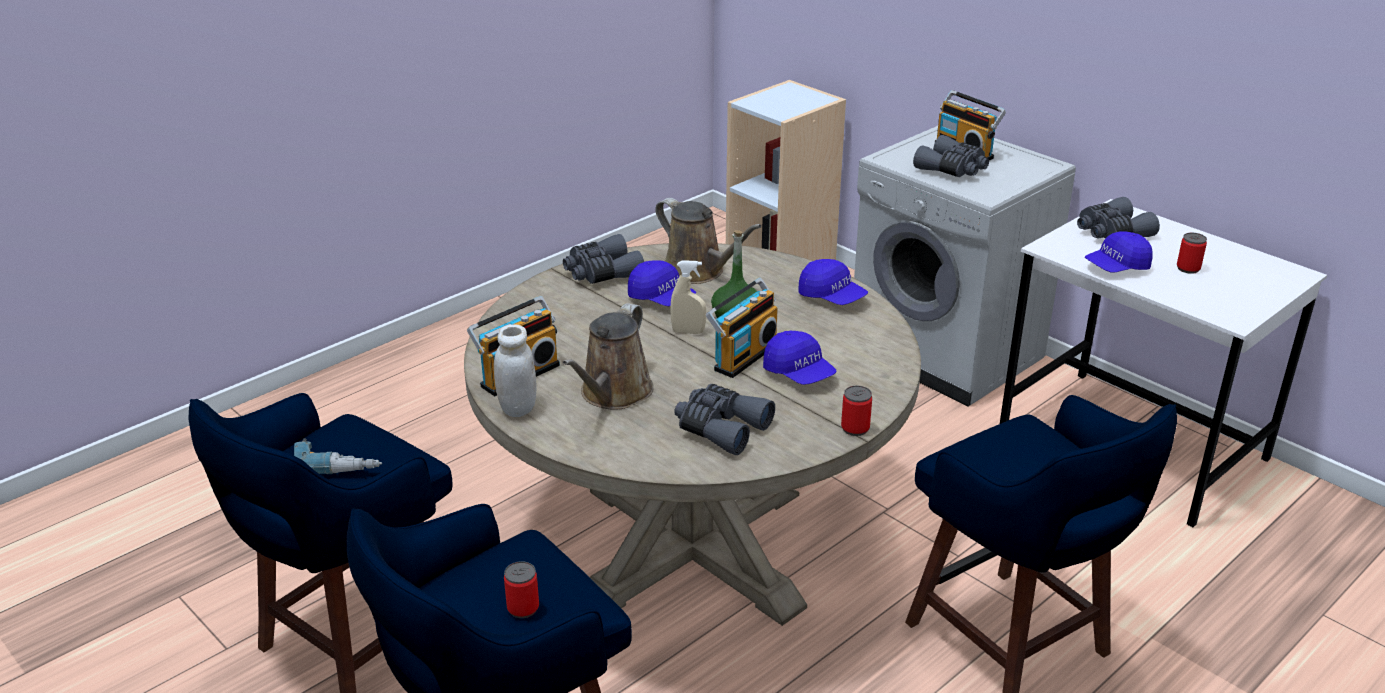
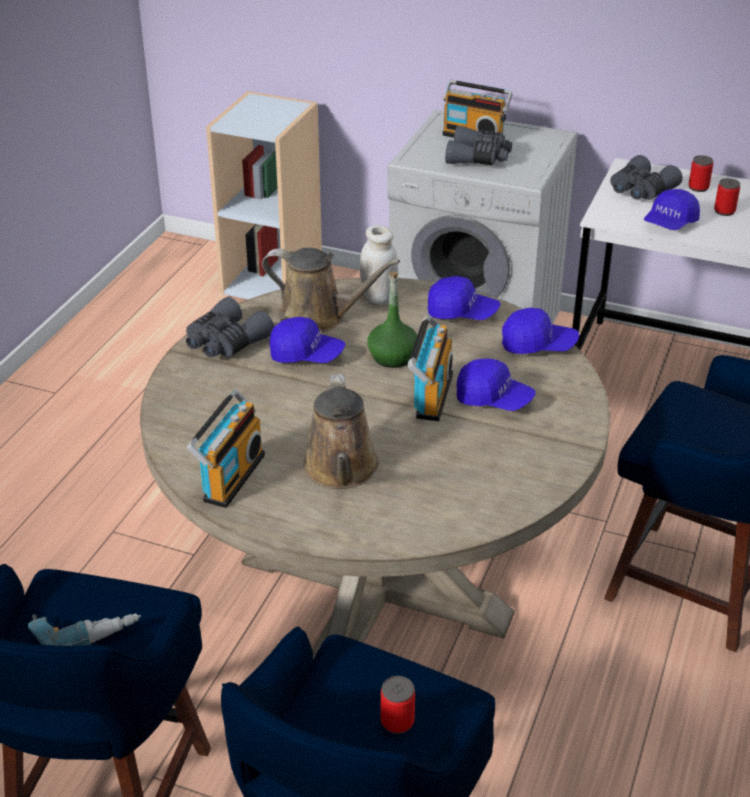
camera: 25 degrees left, 5 degrees up
(517, 408) = (259, 514): white jar -> white jar (379, 297)
(688, 332) = (360, 384): beige spray bottle -> none
(720, 428) = (468, 476): grey binoculars -> none
(855, 428) = (584, 441): can -> can (698, 187)
(881, 340) = (538, 345): none -> blue cap

